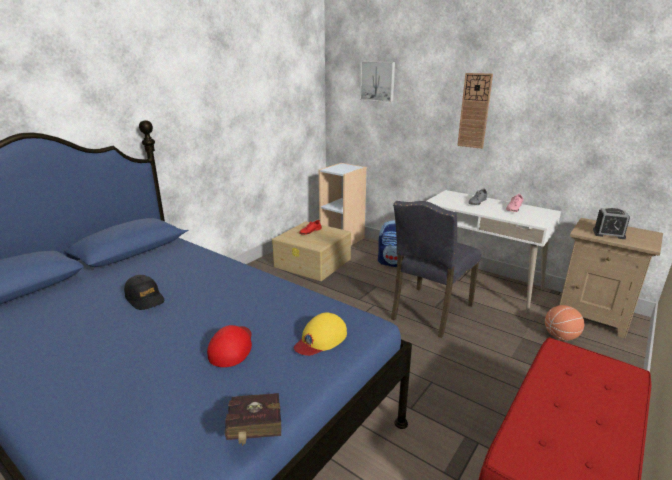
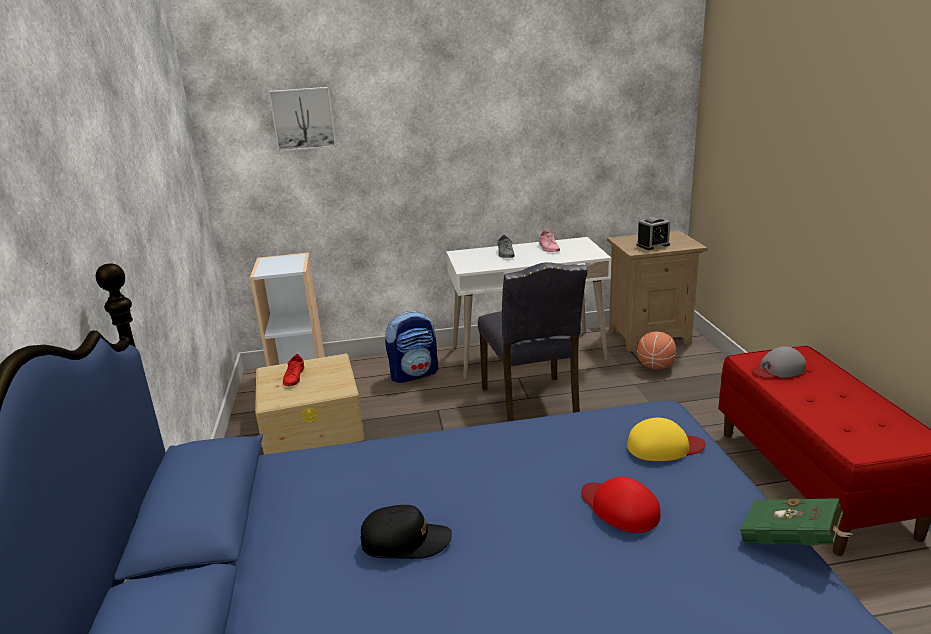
camera: 45 degrees left, 0 degrees up
(255, 433) = (792, 542): red book -> green book
(320, 339) = (664, 447): yellow cap -> yellow cap turned 90 degrees counterclockwise
(474, 111) = (462, 140): wall clock -> none
(573, 369) = (778, 369): none -> grey cap

